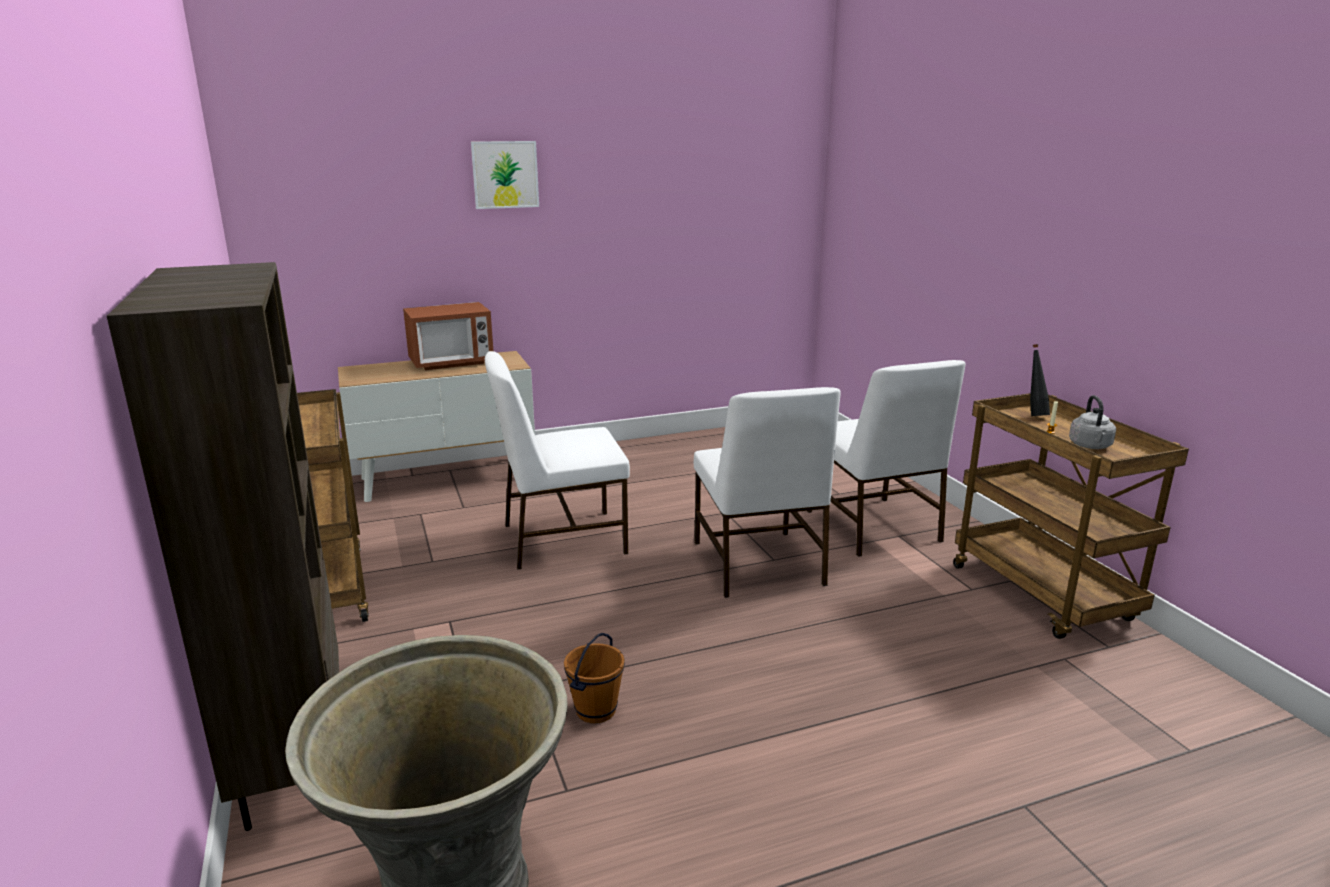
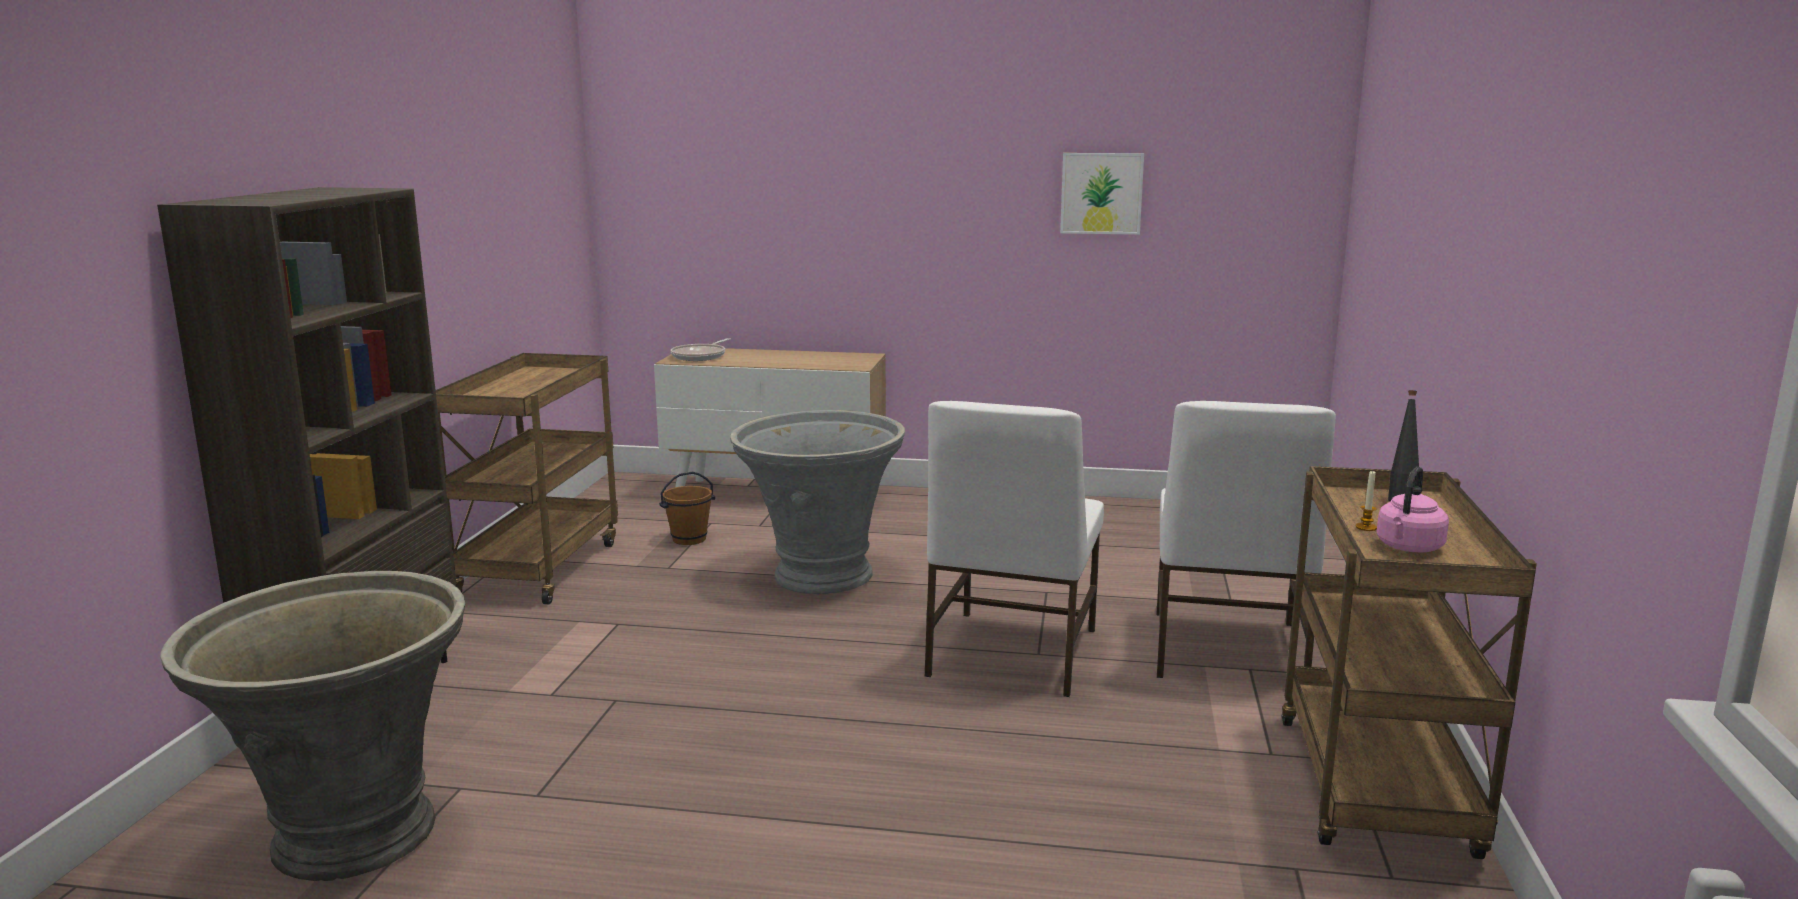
camera: 30 degrees right, 5 degrees down
(370, 374) = (701, 356): none -> frying pan
(451, 363) = (796, 356): microwave -> none
(505, 174) = (887, 136): picture -> picture (1101, 193)
(561, 539) = (820, 576): white chair -> grey planter
(595, 710) = (649, 738): brown bucket -> brown bucket (689, 539)
(1090, 446) = (1408, 548): grey kettle -> pink kettle

